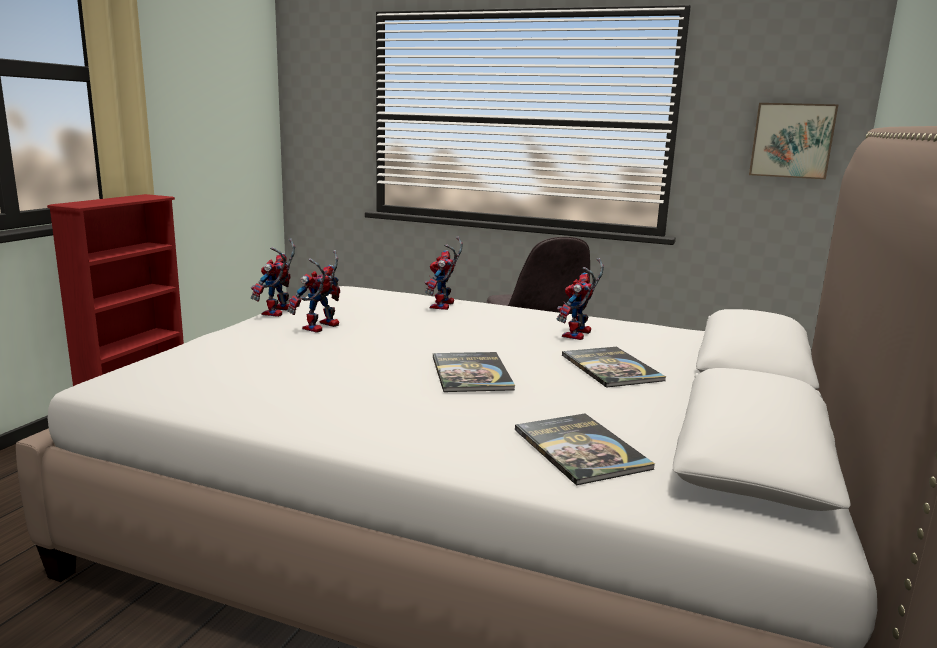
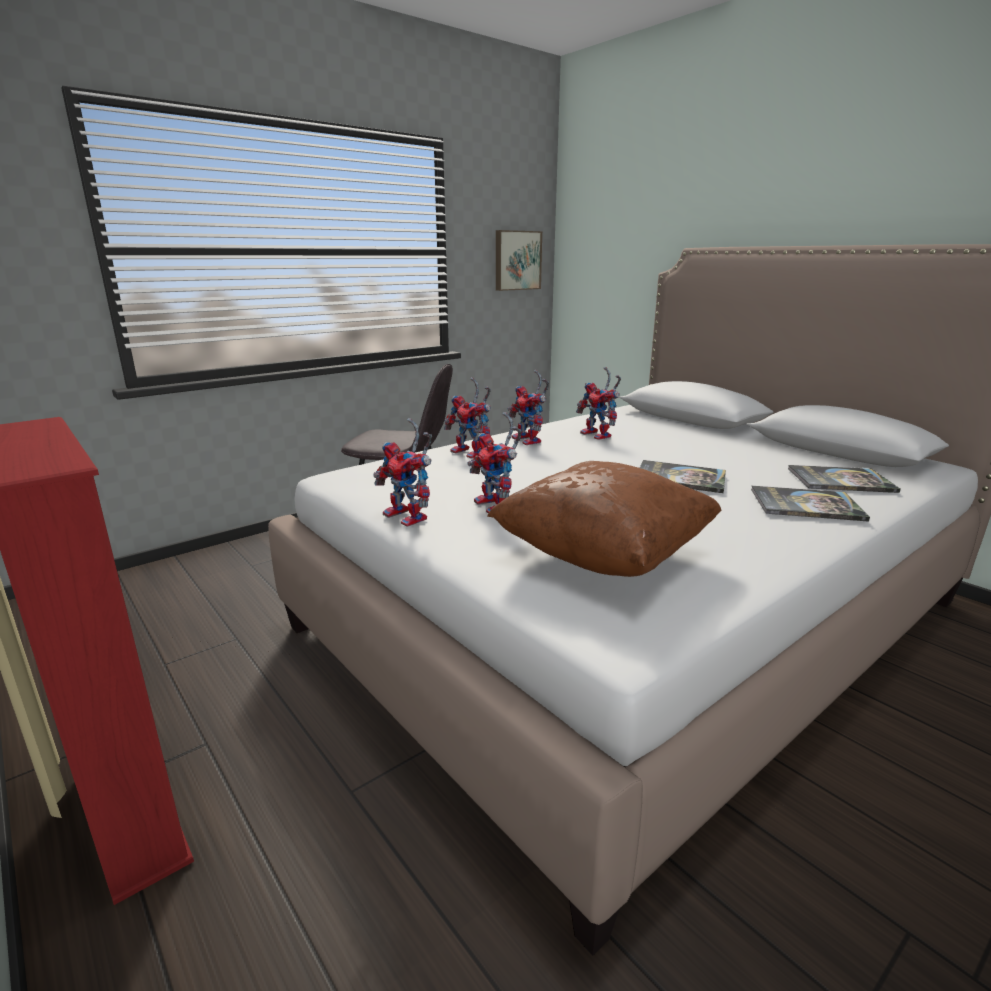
camera: 60 degrees left, 5 degrees up
(246, 365) = (604, 555): none -> brown pillow
(512, 317) = (530, 441): none -> toy robot
(611, 368) = (683, 443): book -> book (806, 505)

